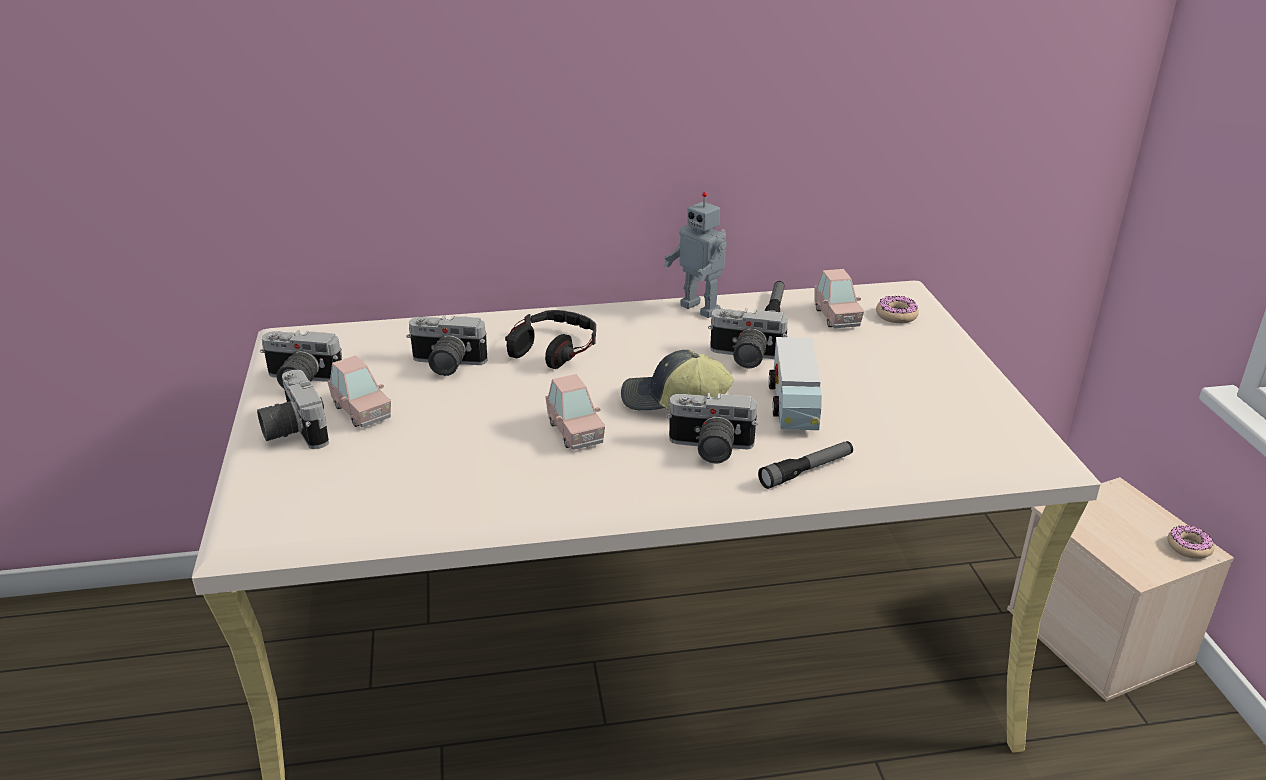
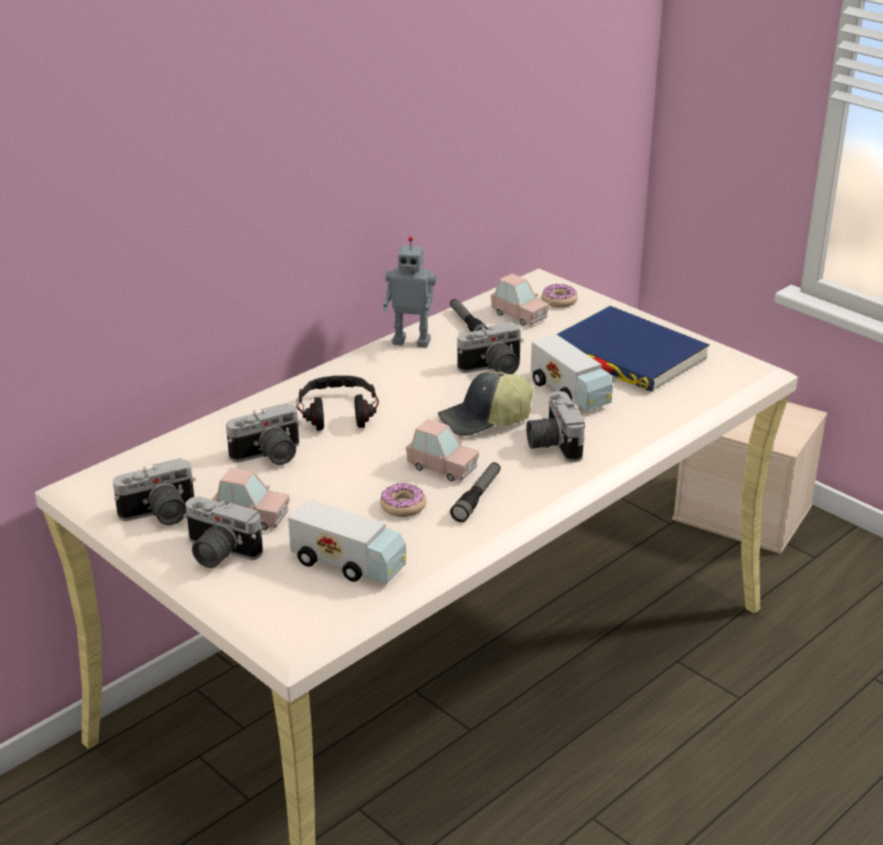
camera: 35 degrees left, 0 degrees up
(376, 486) = (348, 564): none -> toy truck
(709, 449) = (551, 444): camera -> camera turned 105 degrees clockwise
(806, 471) = (631, 434): flashlight -> flashlight (477, 497)
(905, 391) = (628, 355): none -> blue book
(1189, 547) = (798, 415): donut -> donut (403, 506)

